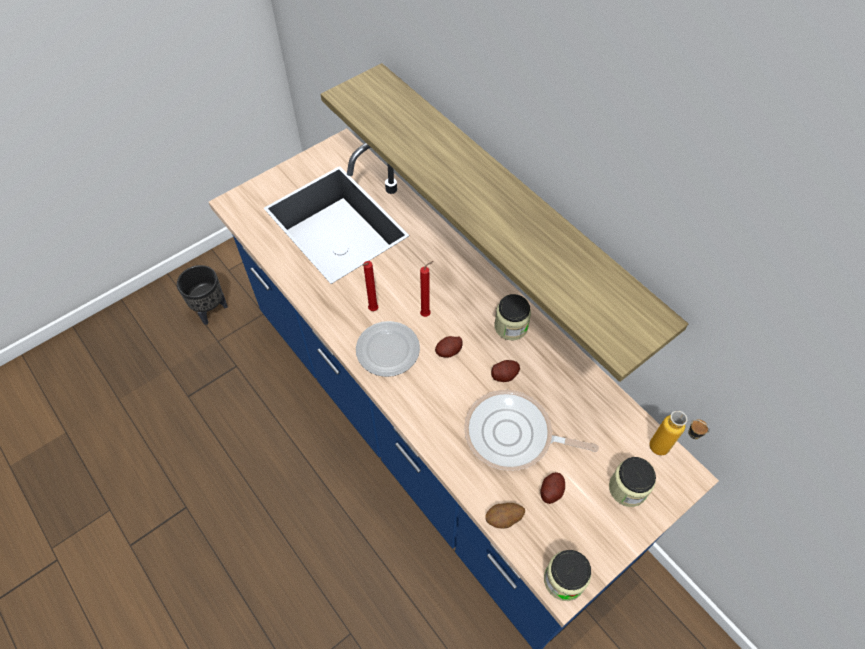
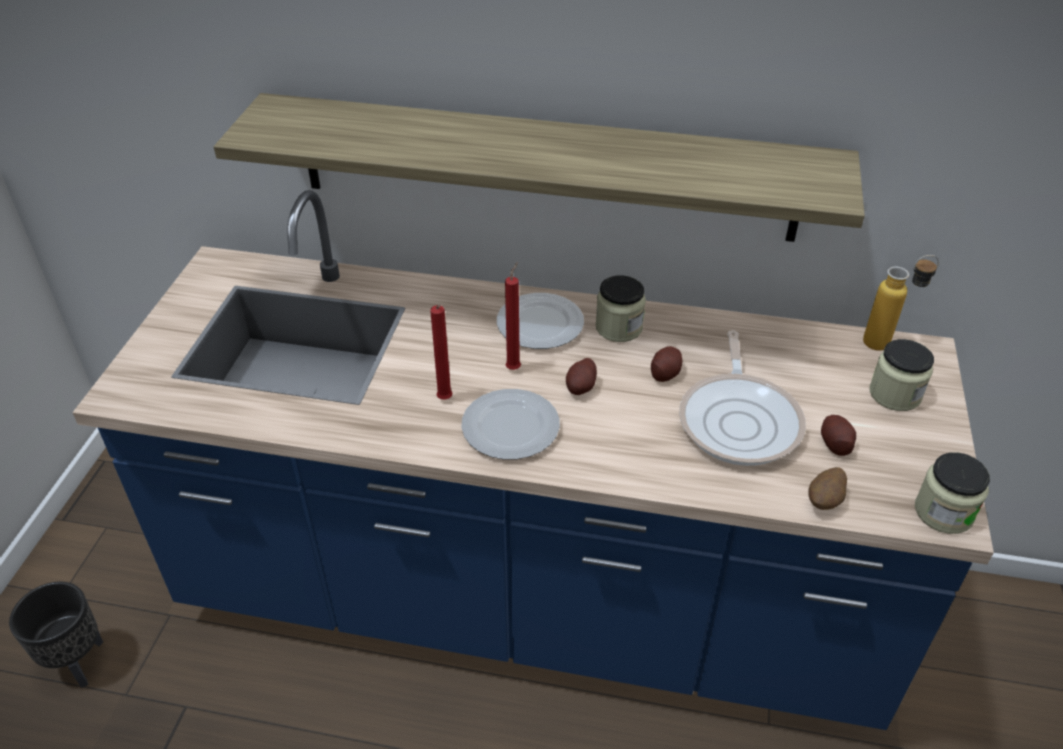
camera: 40 degrees left, 15 degrees down
(468, 294) = (539, 324): none -> plate
(513, 435) = (740, 420): frying pan -> frying pan turned 60 degrees counterclockwise

